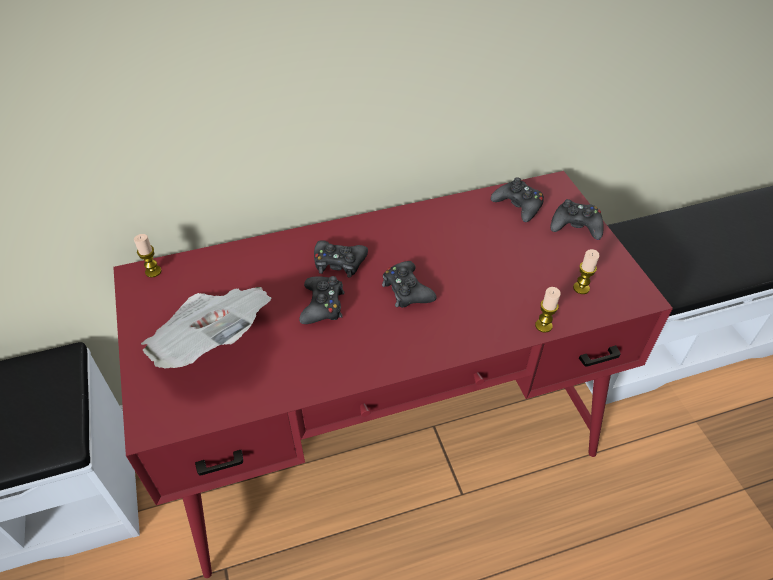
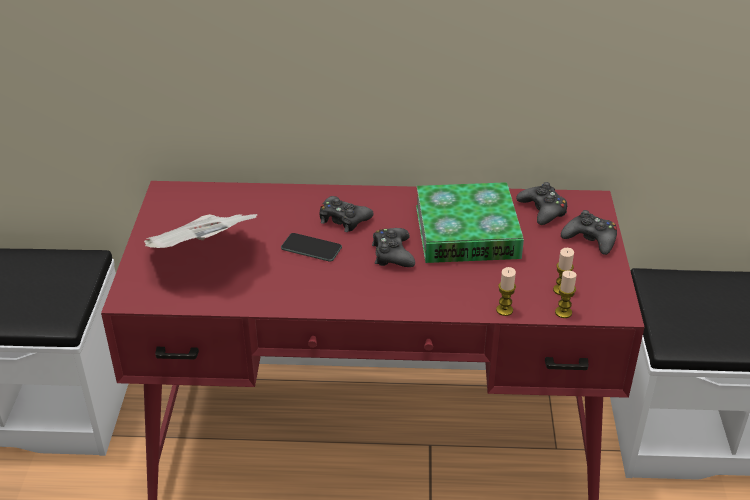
camera: 20 degrees right, 10 degrees down
(153, 271) = (181, 191): candle -> candle (563, 312)
(323, 305) = (311, 248): black game controller -> phone
(463, 246) = (466, 232): none -> book

